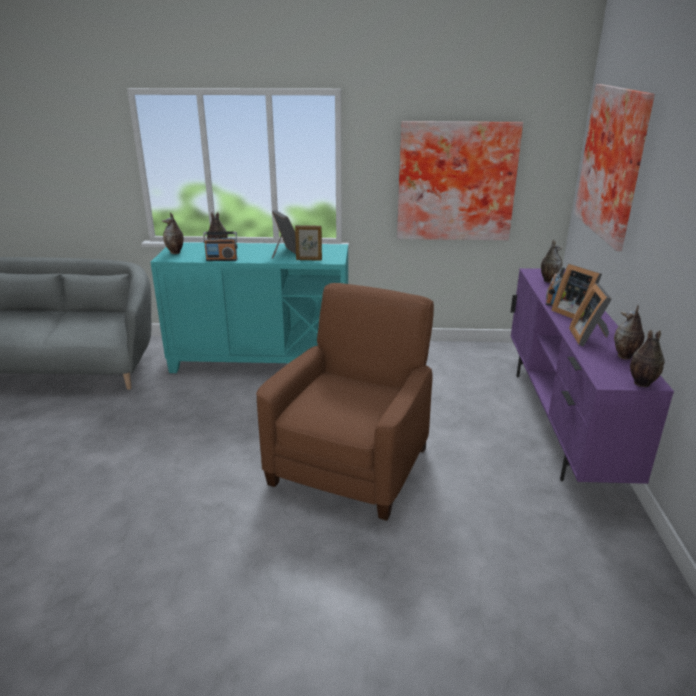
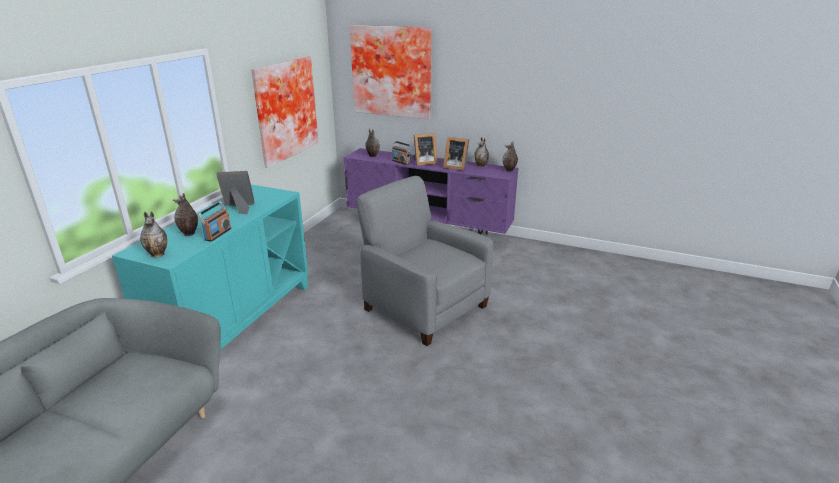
camera: 70 degrees left, 0 degrees up
(309, 260) = (271, 201): picture frame -> none
(351, 464) = (424, 307): brown armchair -> grey armchair

